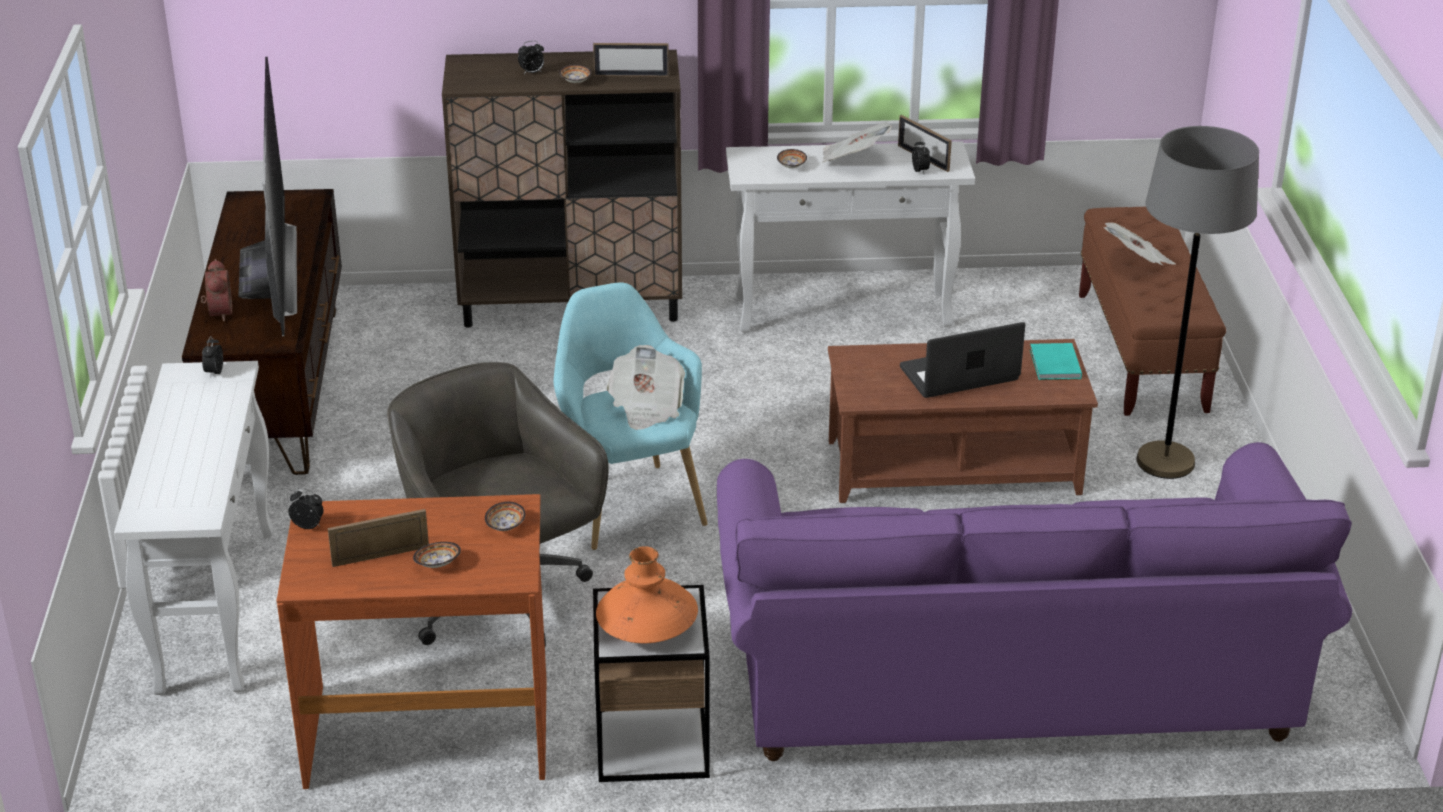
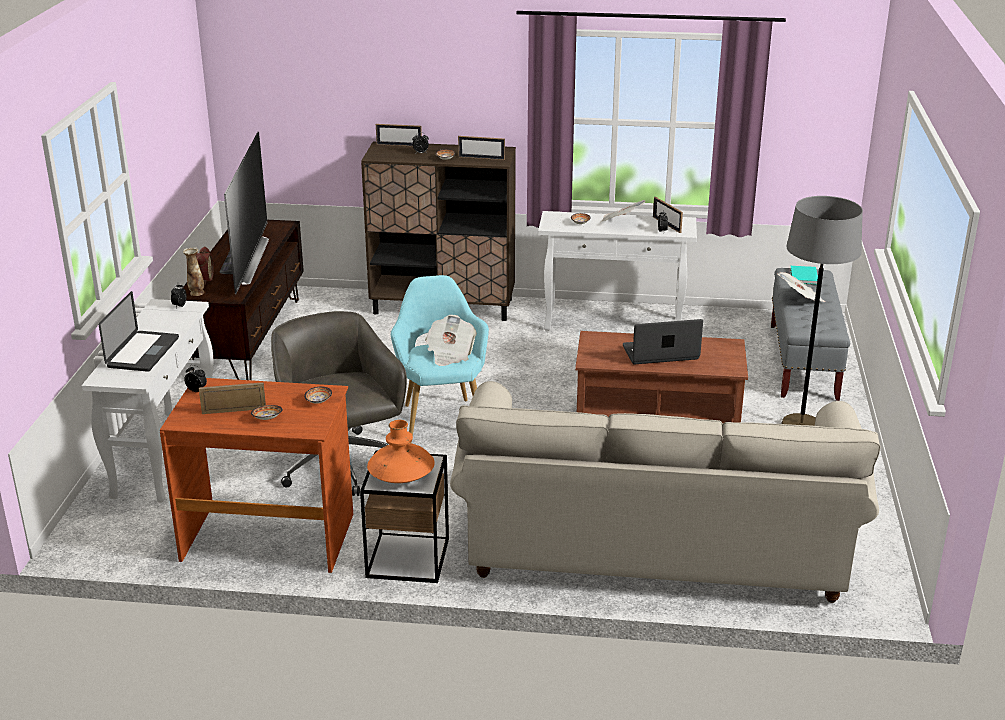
camera: 10 degrees right, 5 degrees down
(189, 463) = (143, 352): none -> laptop
(216, 338) = (196, 293): none -> vase
(491, 59) = (399, 145): none -> picture frame
(1007, 678) = (654, 544): purple sofa -> beige sofa
(1054, 365) = (725, 353): turquoise book -> turquoise book (803, 277)
(1141, 353) = (803, 362): brown bench -> grey bench

